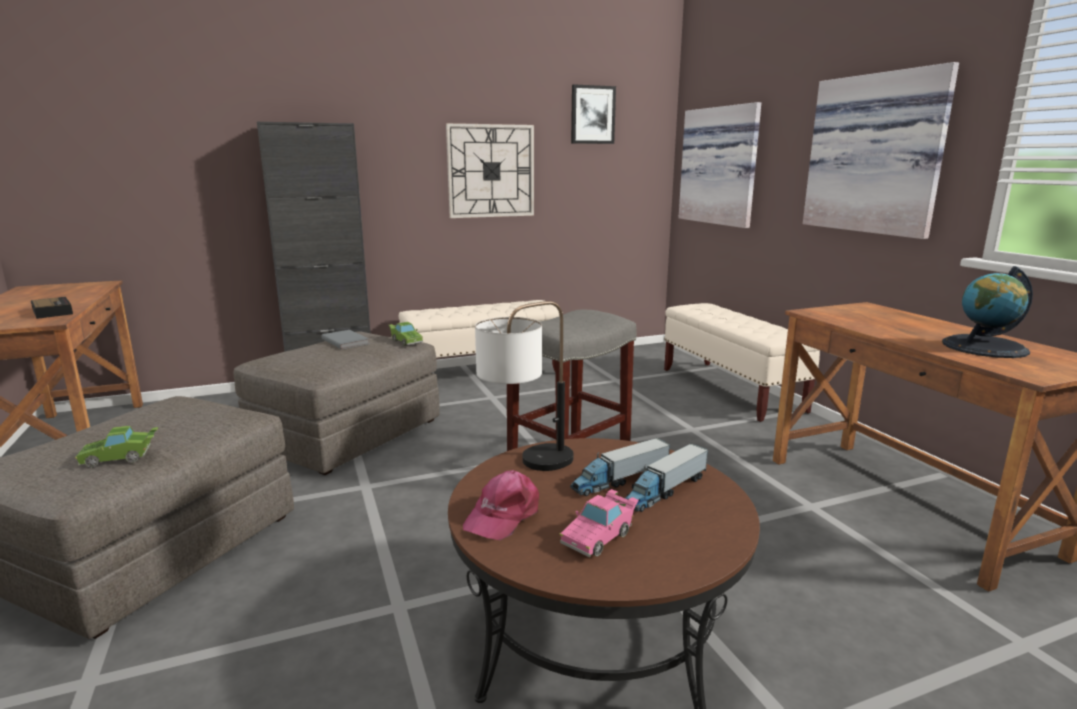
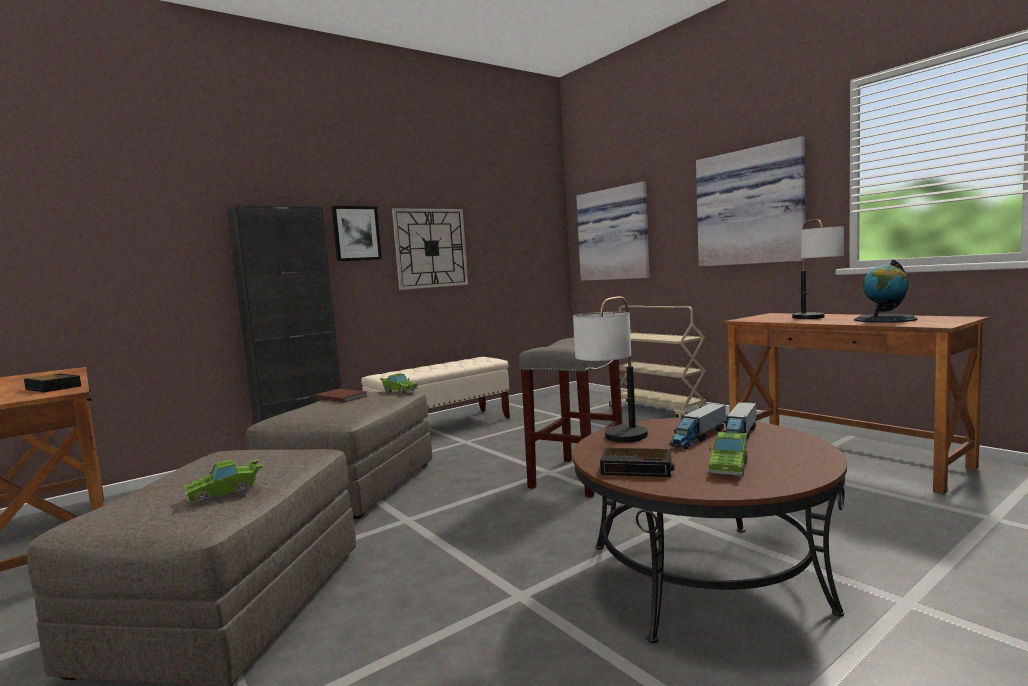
camera: 15 degrees left, 10 degrees down
(346, 341) = (342, 397): grey book -> brown book
(503, 515) = (638, 468): pink cap -> alarm clock
(592, 115) = (505, 201): picture -> picture (356, 233)
(599, 536) = (729, 466): pink toy car -> green toy car
(730, 390) = (657, 409): beige bench -> beige cart
(900, 327) = (816, 318): none -> table lamp

